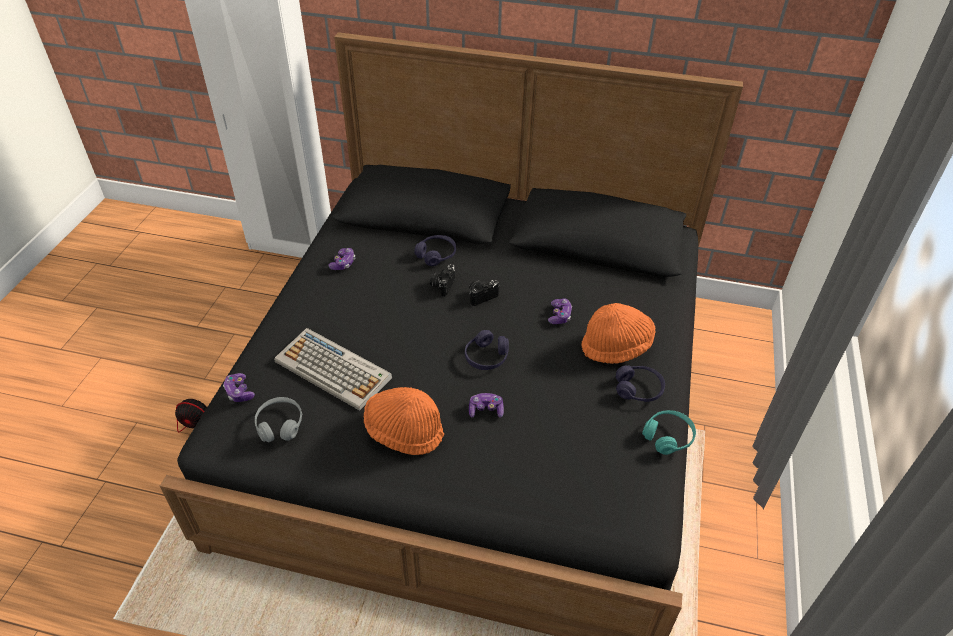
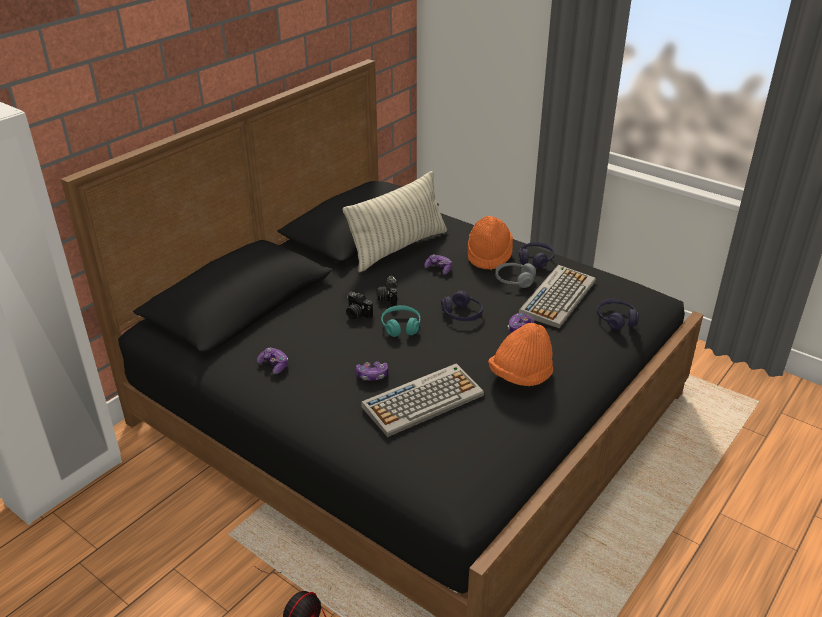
camera: 65 degrees left, 10 degrees down
(239, 392) = (413, 470): game controller -> game controller (372, 375)
(280, 425) = (473, 449): grey headphones -> grey headphones (514, 280)
(436, 255) = (312, 308): purple headphones -> purple headphones (616, 319)
(570, 427) = (557, 297): none -> keyboard
(578, 275) = (398, 248): none -> pillow
(668, 437) = (584, 263): turquoise headphones -> turquoise headphones (401, 326)

